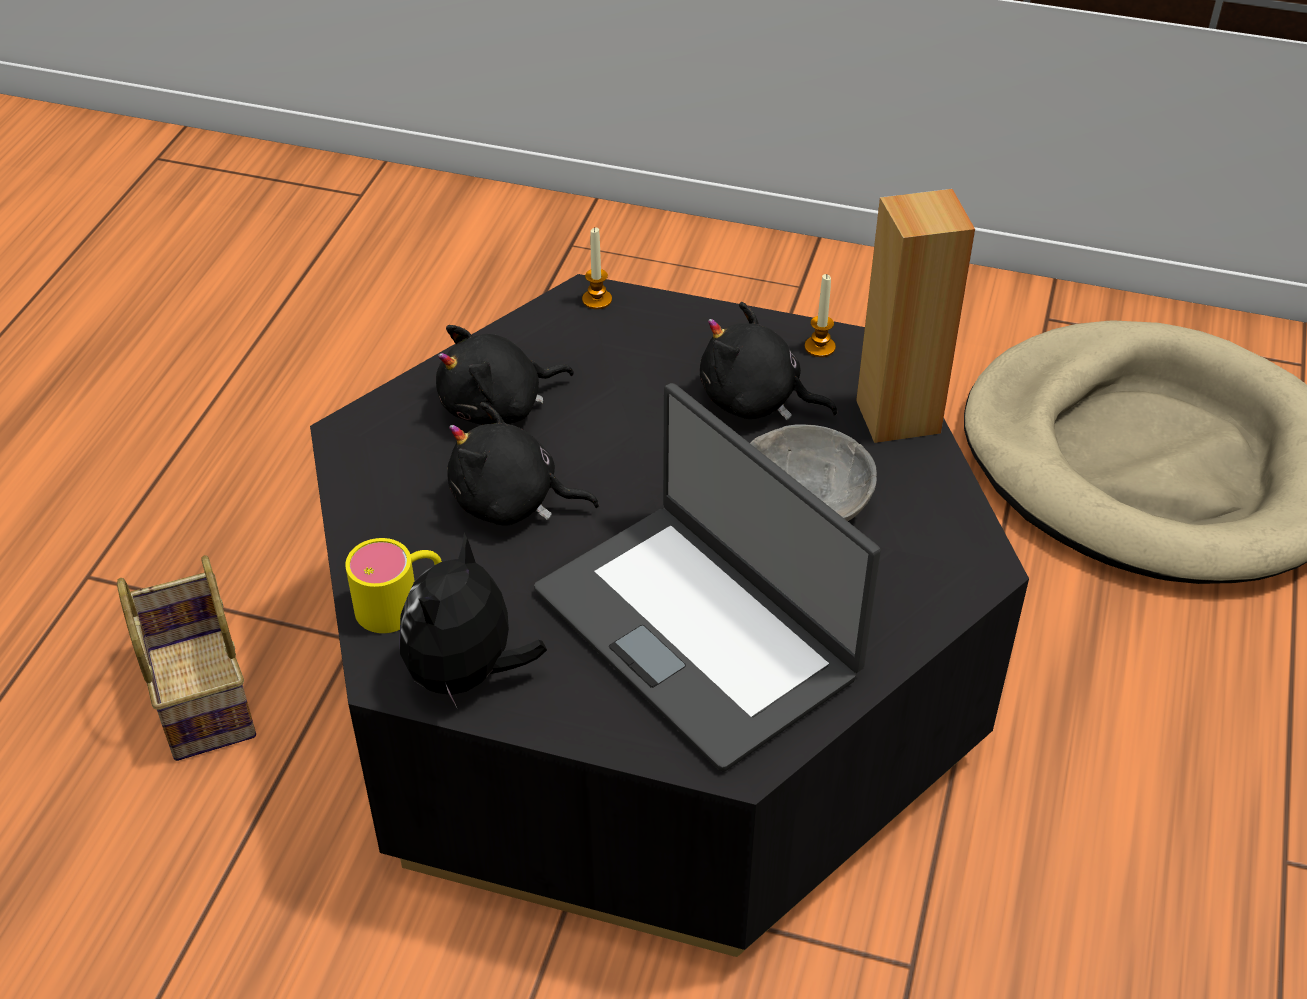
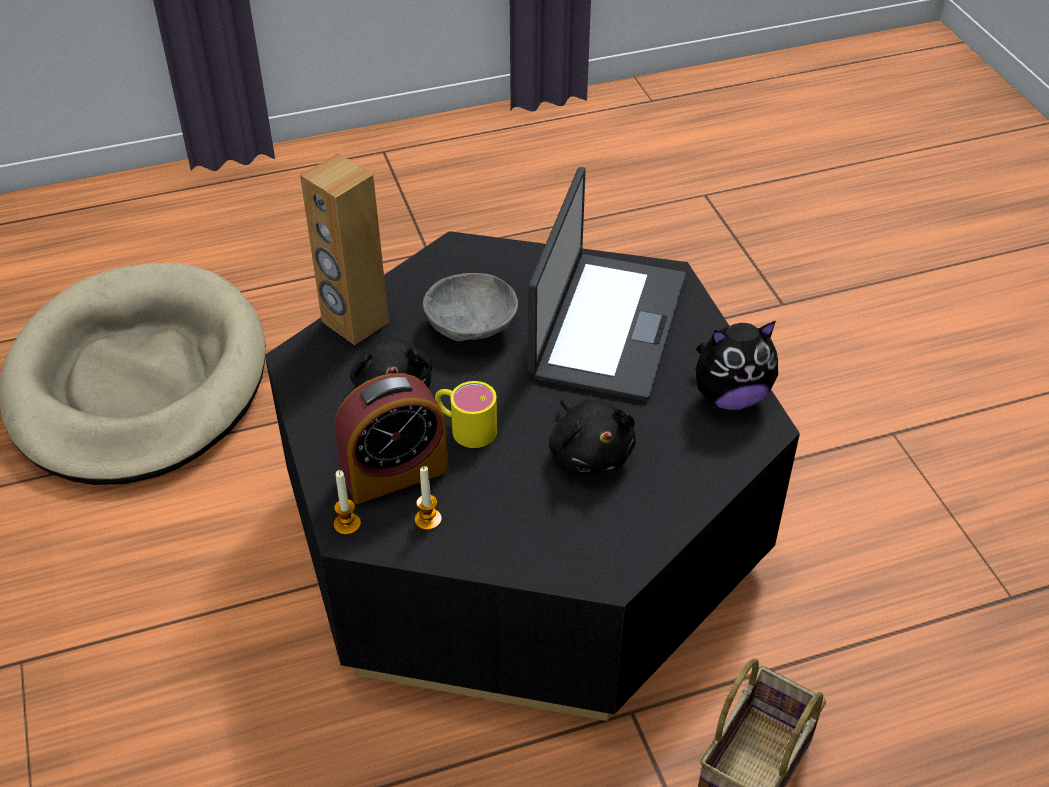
camera: 125 degrees left, 0 degrees up
(401, 603) = (715, 454): yellow mug -> yellow mug (465, 427)
(498, 407) = (511, 511): black plush toy -> none
(630, 353) = (395, 473): none -> alarm clock
(819, 347) = (311, 383): candle -> candle (428, 520)

